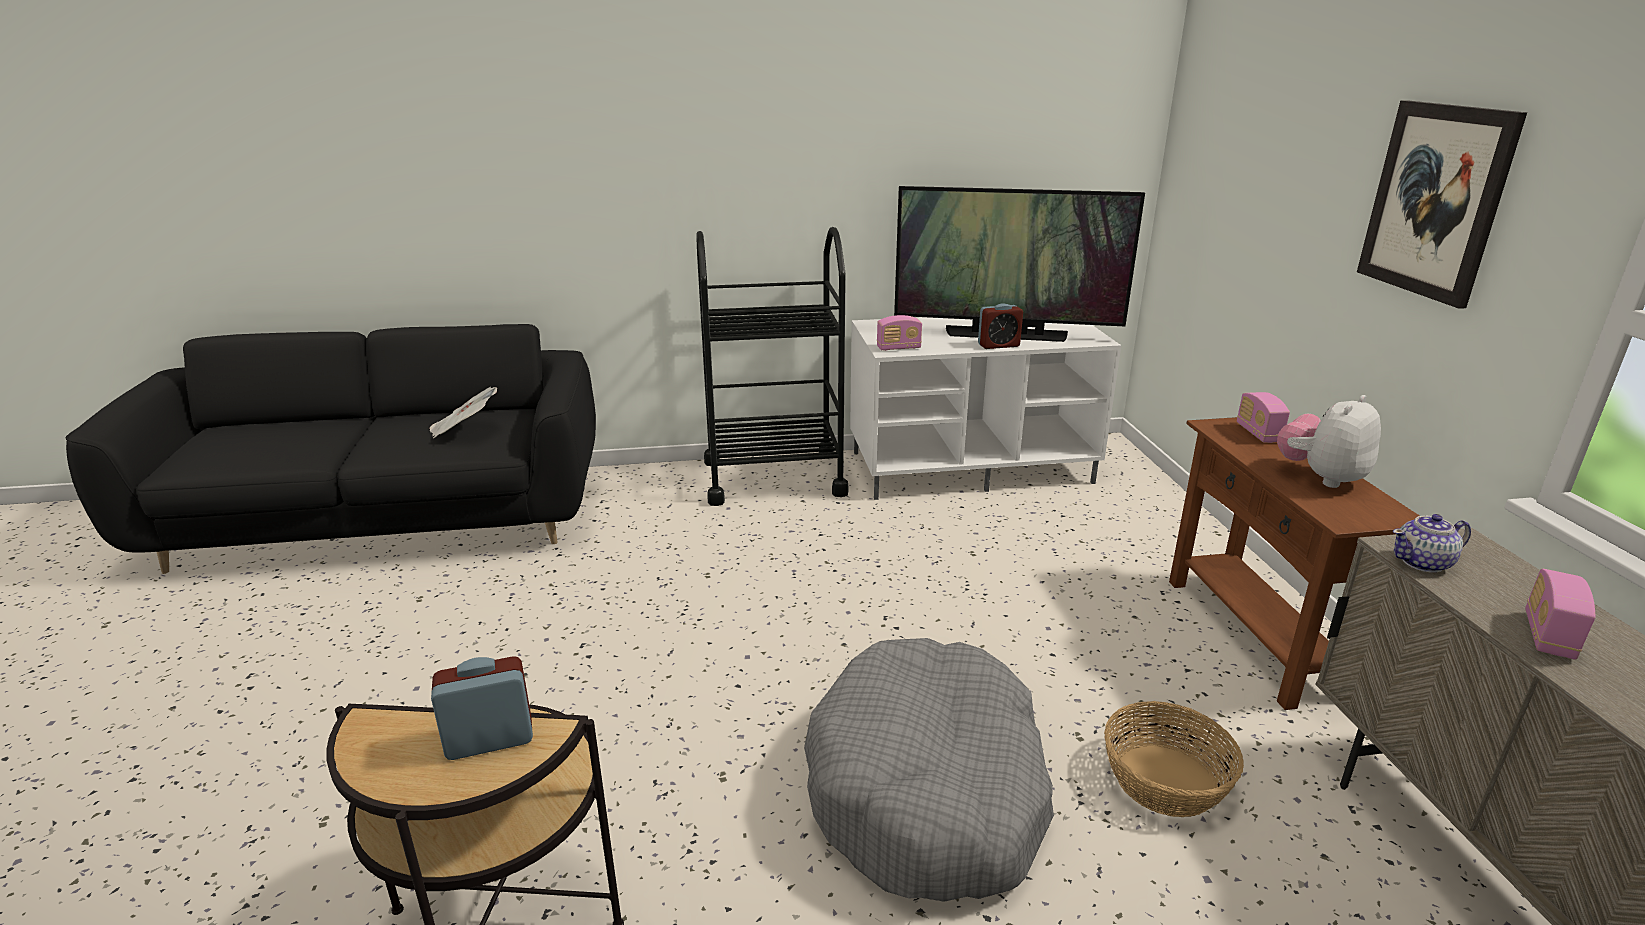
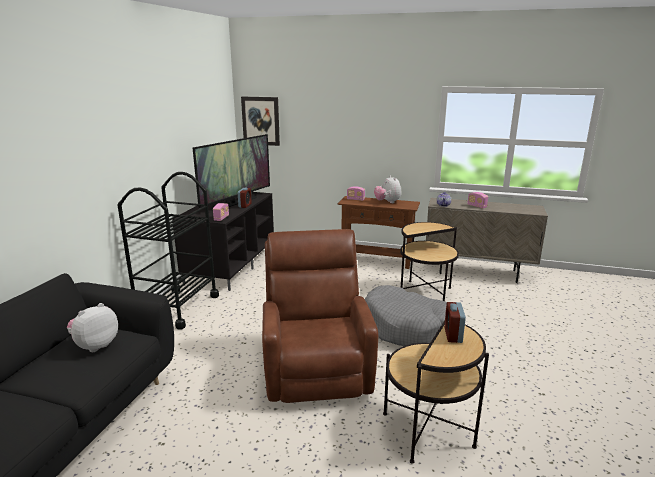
camera: 65 degrees left, 5 degrees down
(464, 430) = (95, 345): newspaper -> plush toy
(667, 685) = (316, 368): none -> brown armchair
(971, 466) = (230, 265): white tv stand -> black tv stand
(1166, 780) = (425, 293): basket -> side table
(1436, 201) = (378, 120): picture -> picture (261, 121)

